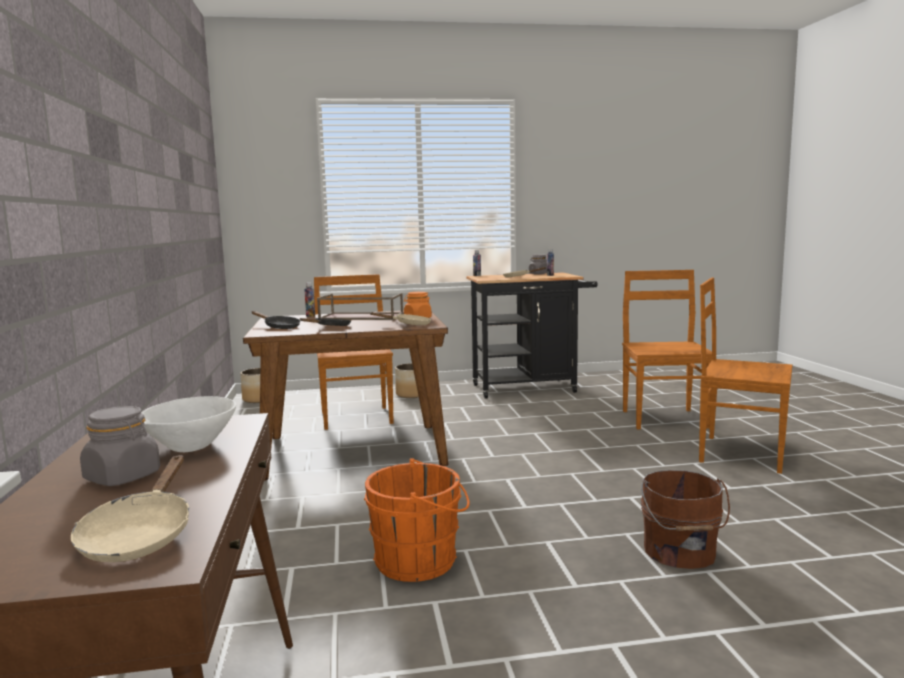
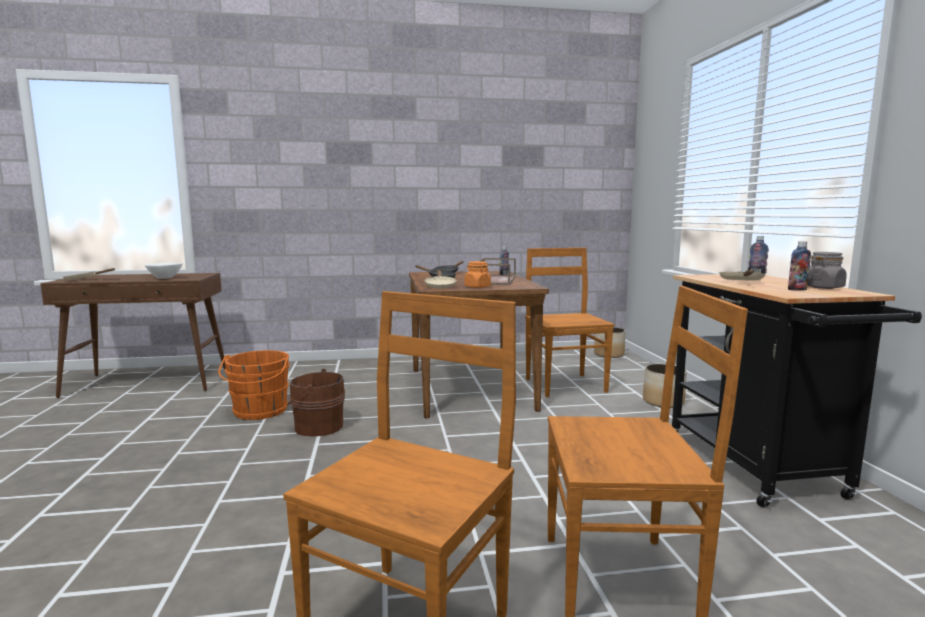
camera: 90 degrees right, 0 degrees up
(123, 477) = (142, 276): grey jar -> none
(356, 417) = (564, 384): brown chair -> brown chair turned 90 degrees counterclockwise
(679, 553) = (171, 500): brown bucket -> brown bucket (317, 427)

